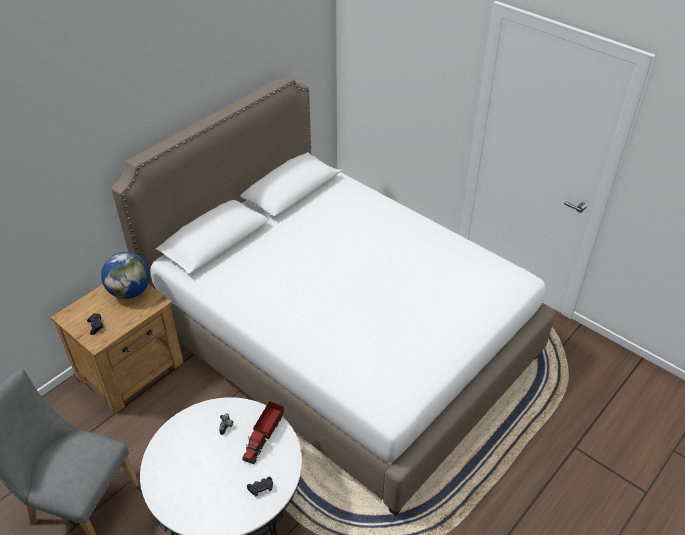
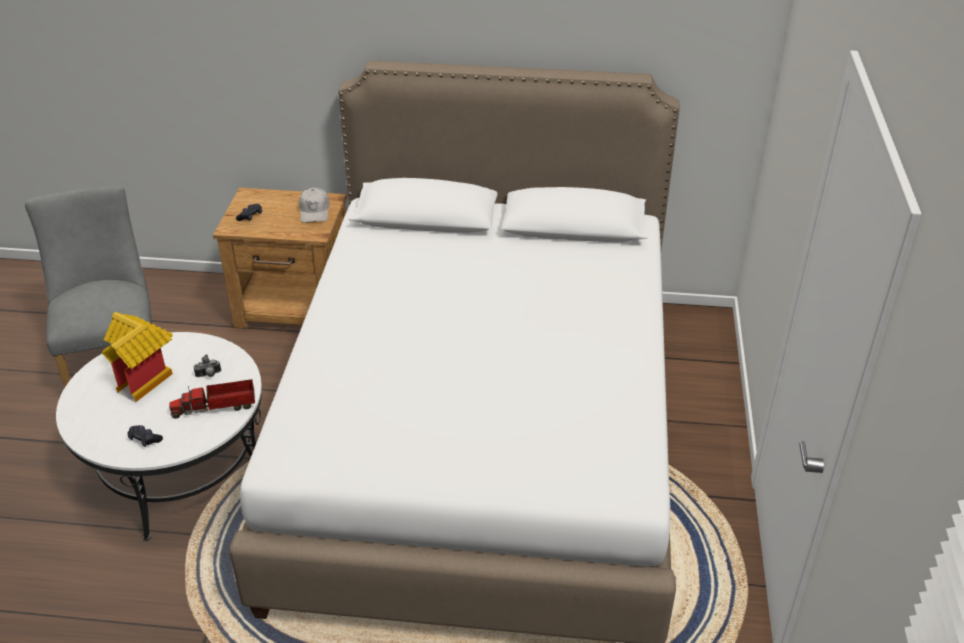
camera: 55 degrees right, 5 degrees down
(130, 291) = (315, 211): globe -> white cap
(196, 465) = (145, 379): none -> toy house

